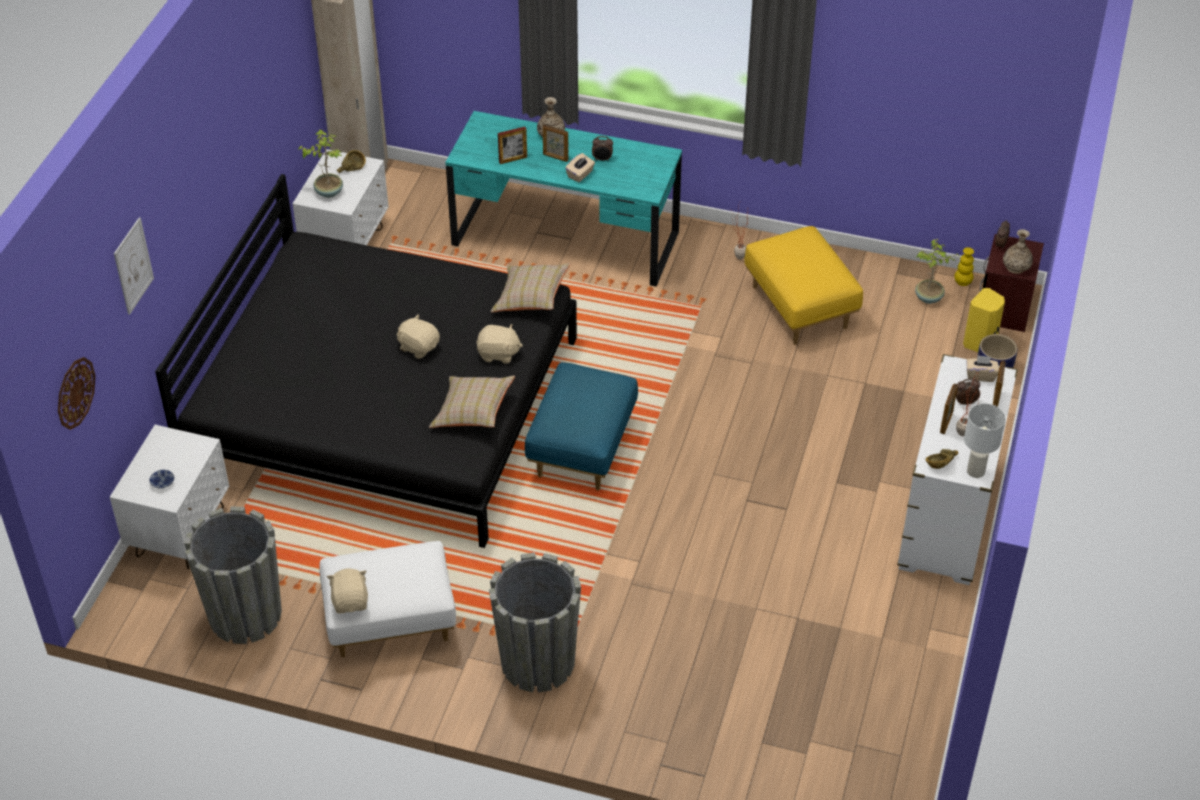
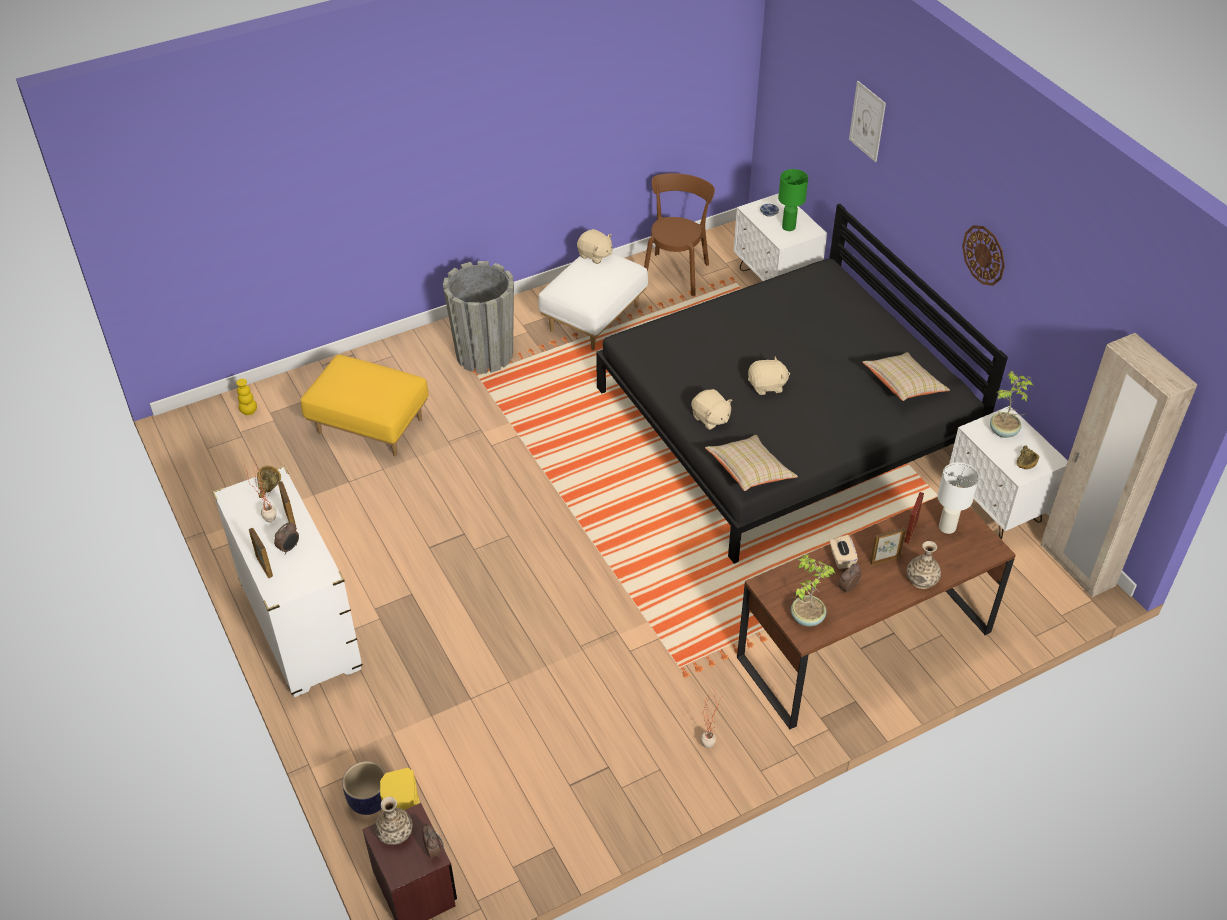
camera: 135 degrees right, 0 degrees up
(75, 393) = (798, 95): wall clock -> wall clock (984, 255)
(173, 455) = (788, 227): none -> green table lamp
(245, 615) = (676, 272): grey planter -> brown chair
(472, 412) = (669, 372): beige pillow -> beige pillow (903, 386)
(498, 354) = (710, 418): beige plush toy -> beige plush toy turned 90 degrees counterclockwise
(565, 239) = (864, 644): turquoise desk -> brown desk
(581, 448) = (620, 487): blue ottoman -> none
(801, 307) = (598, 733): yellow ottoman -> yellow ottoman (369, 427)
(929, 298) = (496, 840): potted plant -> potted plant (806, 617)
(962, 282) = (481, 889): yellow vase -> yellow vase (249, 411)
(975, 471) = (236, 497): white table lamp -> white table lamp (947, 527)
(980, 375) = (295, 580): beige tissue box -> none

